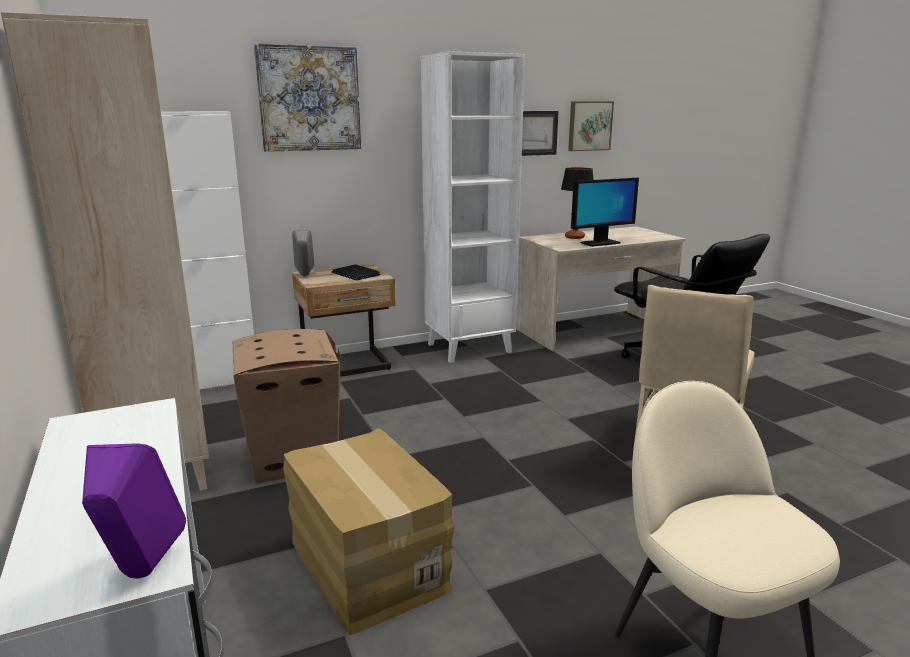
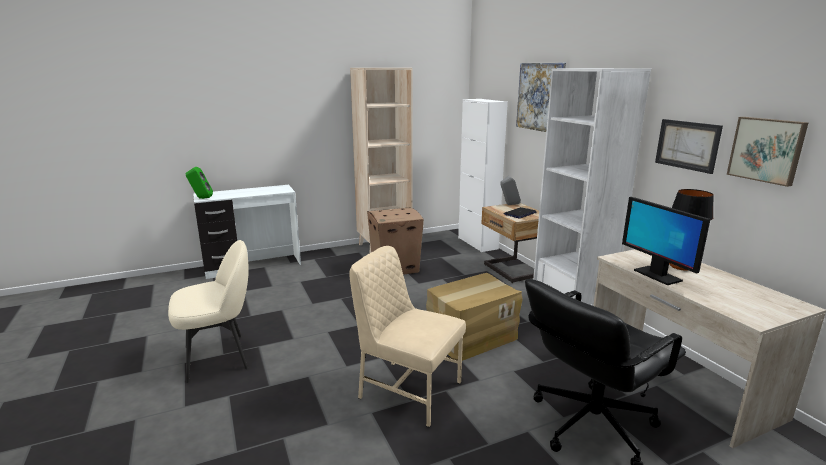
camera: 90 degrees right, 0 degrees up
(141, 575) = (201, 198): purple speaker -> green speaker
(366, 565) = (307, 287): cardboard box -> cardboard box (471, 337)

